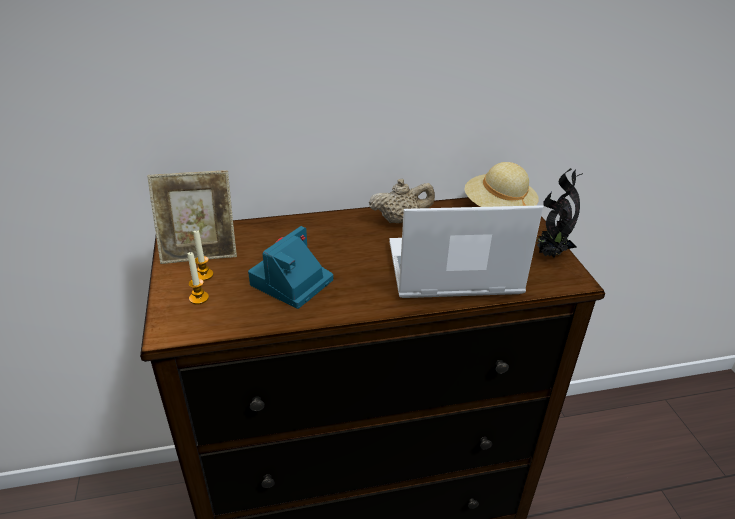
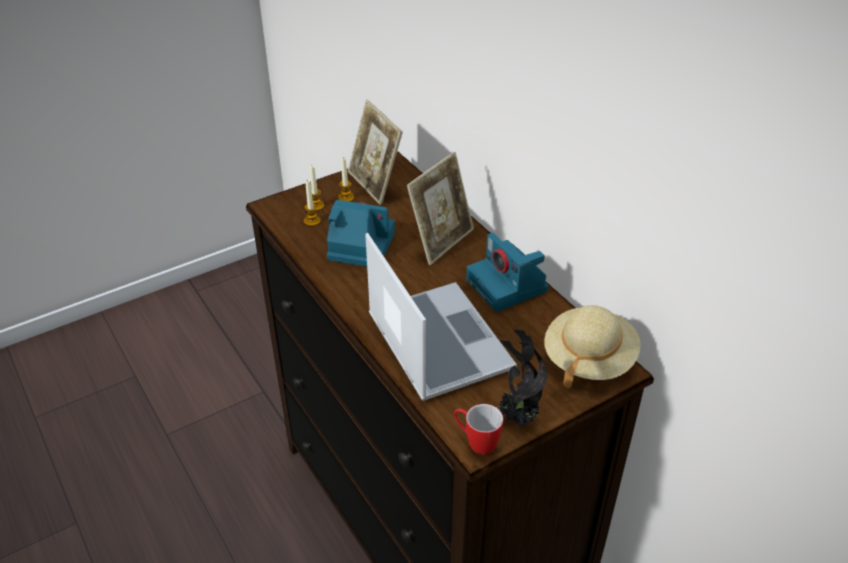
camera: 70 degrees right, 5 degrees up
(223, 306) = (312, 221): none -> candle
(320, 236) = (441, 241): none -> picture frame
(400, 220) = (508, 286): beige teapot -> camera
(573, 279) = (476, 442): none -> mug

